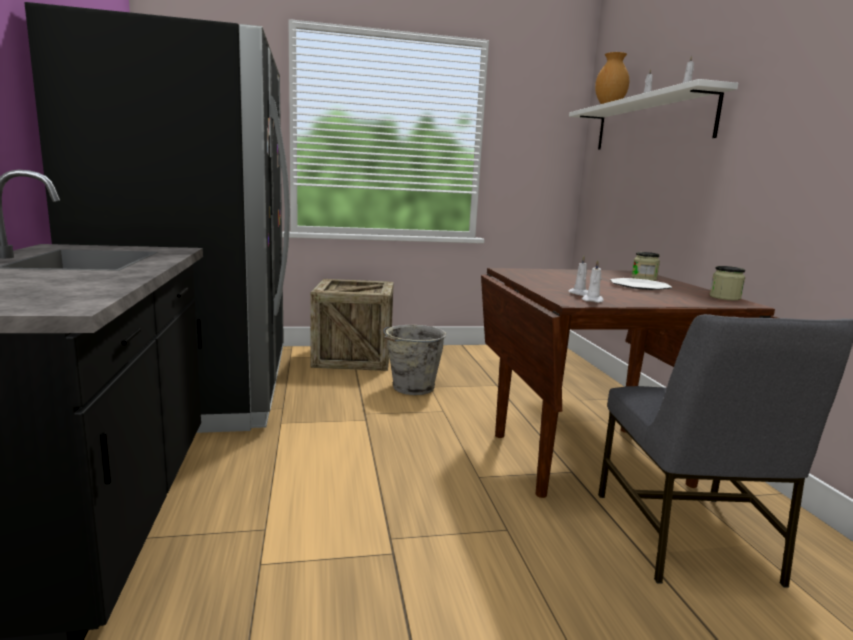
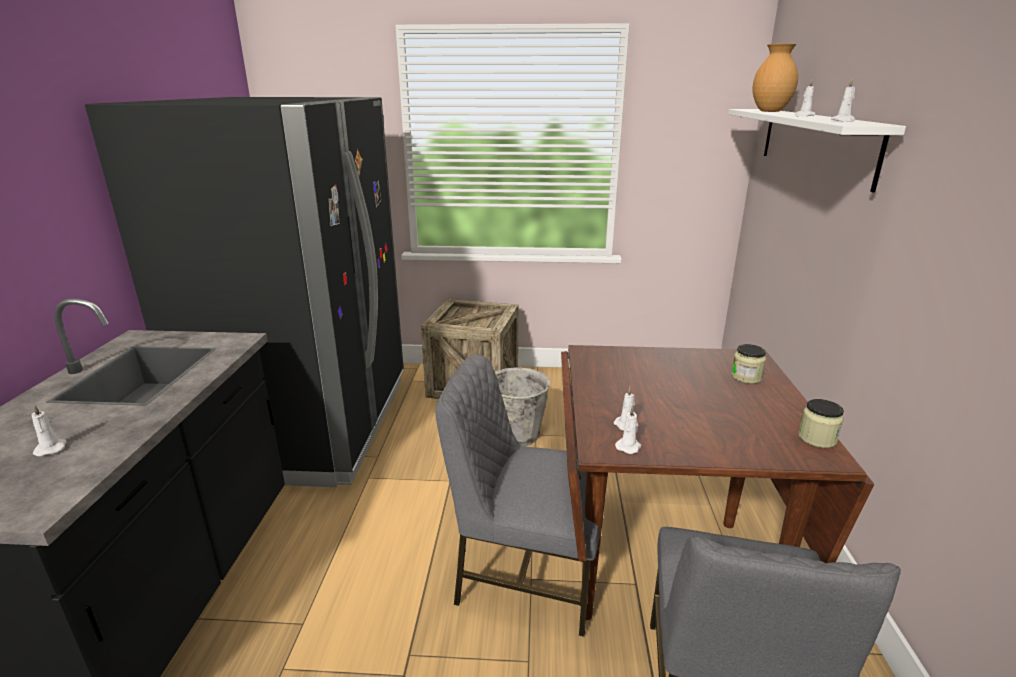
camera: 15 degrees right, 10 degrees up
(36, 284) = (51, 448): none -> white candle
(472, 474) = (526, 573): none -> grey chair
(639, 286) = (723, 401): plate -> none

